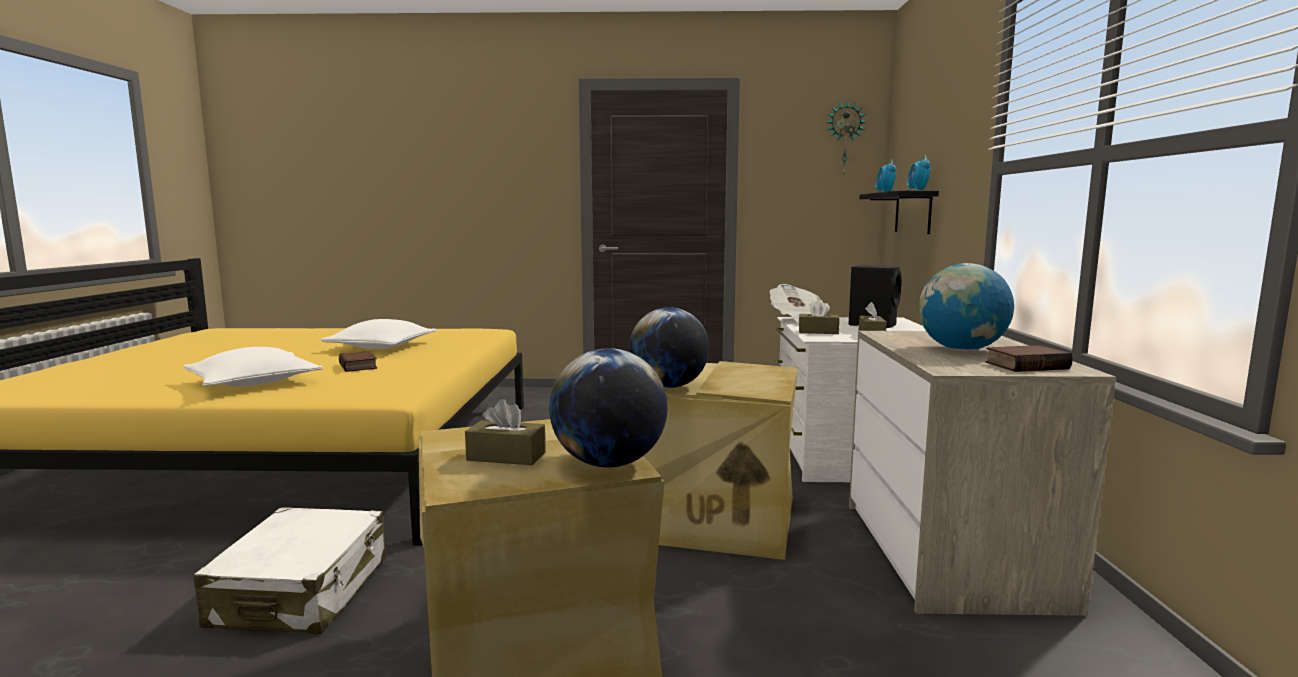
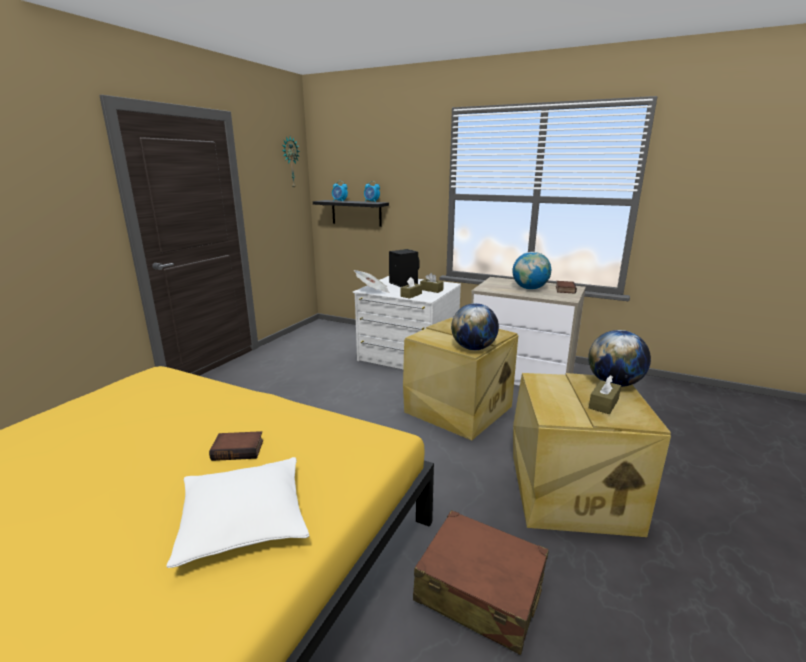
camera: 65 degrees left, 10 degrees up
(302, 592) = (479, 591): white suitcase -> brown suitcase
(381, 347) = (148, 433): white pillow -> none

